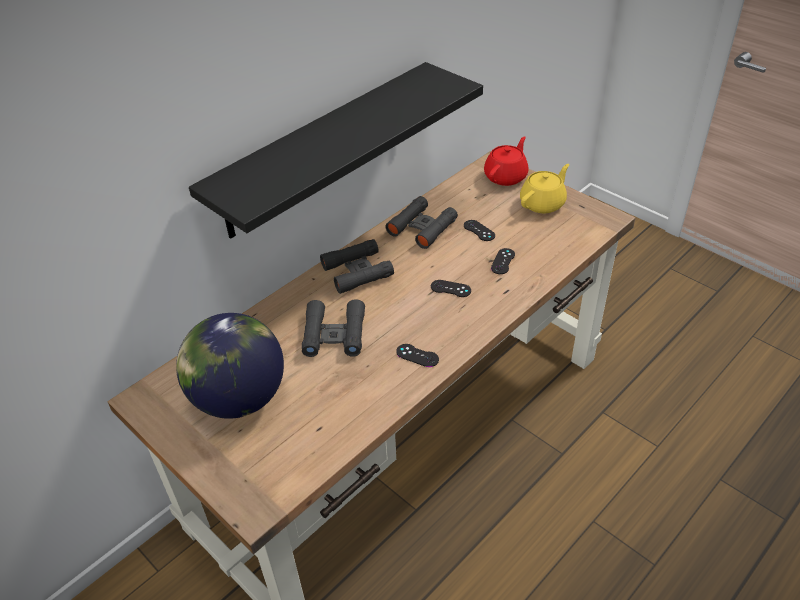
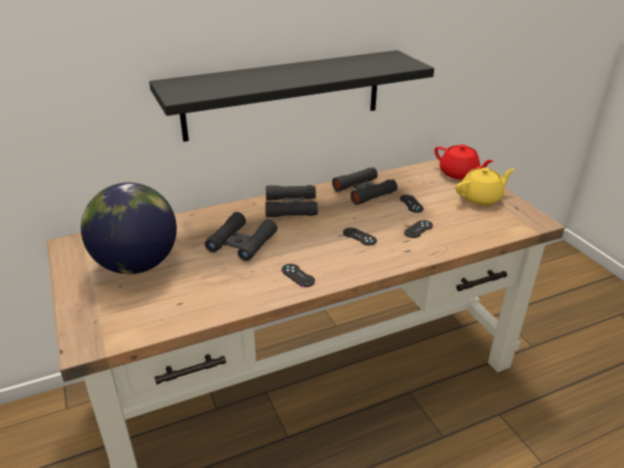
camera: 20 degrees right, 10 degrees down
(506, 176) = (459, 174): red teapot -> red teapot turned 75 degrees clockwise

